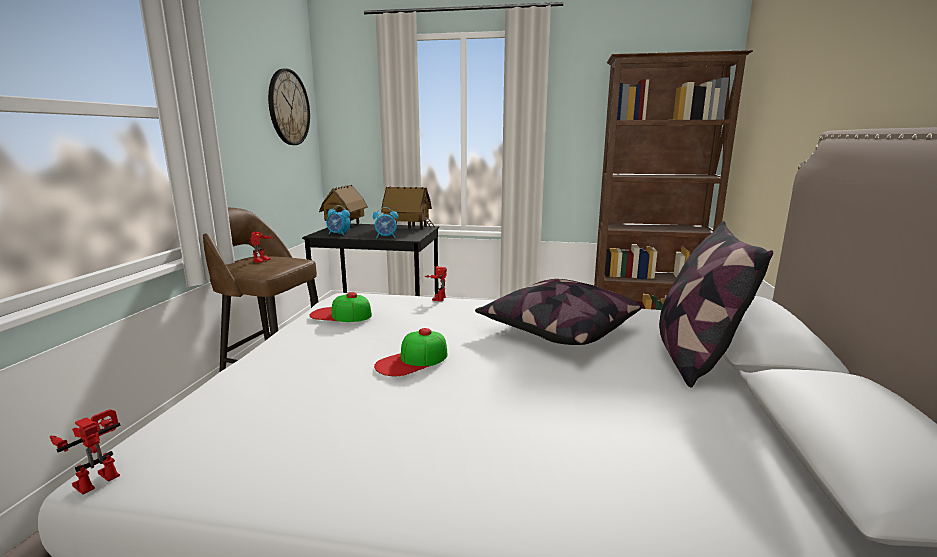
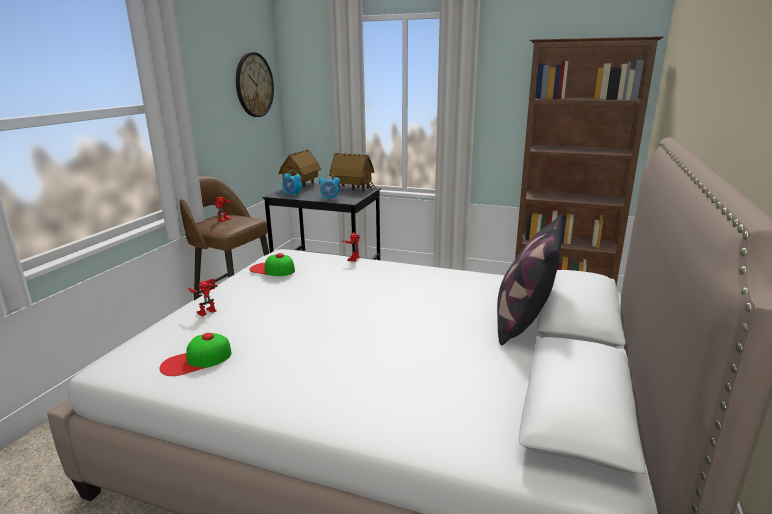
camera: 10 degrees right, 5 degrees up
(97, 477) = (98, 370): toy robot -> toy robot (206, 311)
(412, 360) = (309, 310): cap -> cap (196, 360)
(557, 331) = (430, 293): pillow -> none

